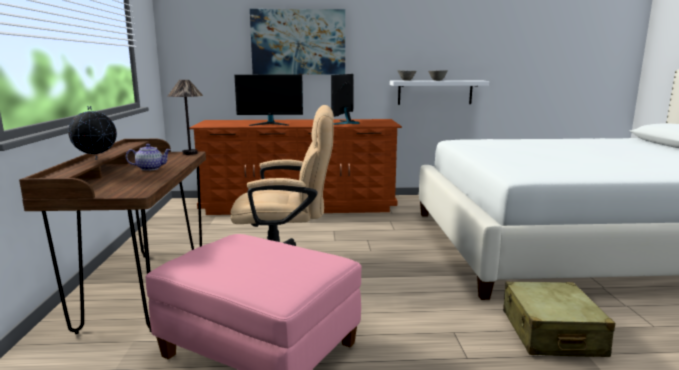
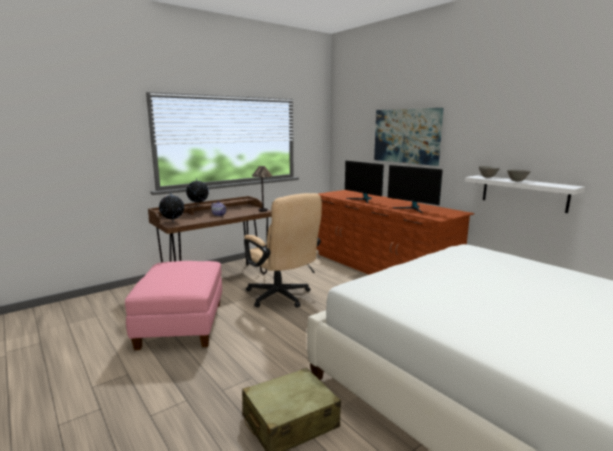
camera: 55 degrees right, 0 degrees up
(117, 191) = (172, 222): none -> globe
(344, 123) = (412, 209): monitor -> monitor turned 120 degrees counterclockwise

